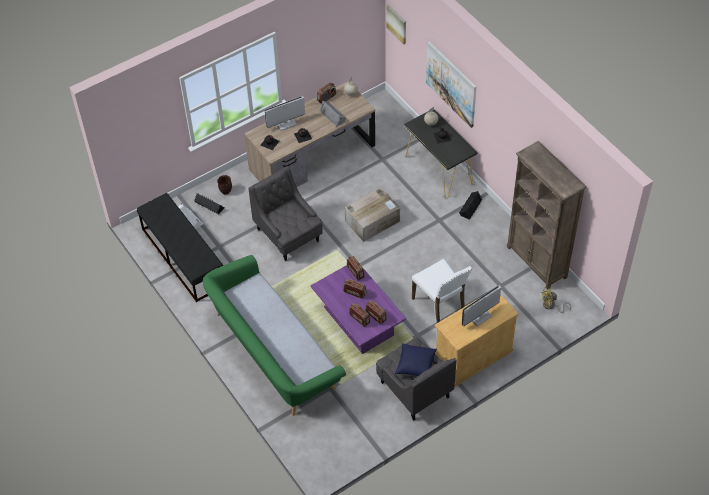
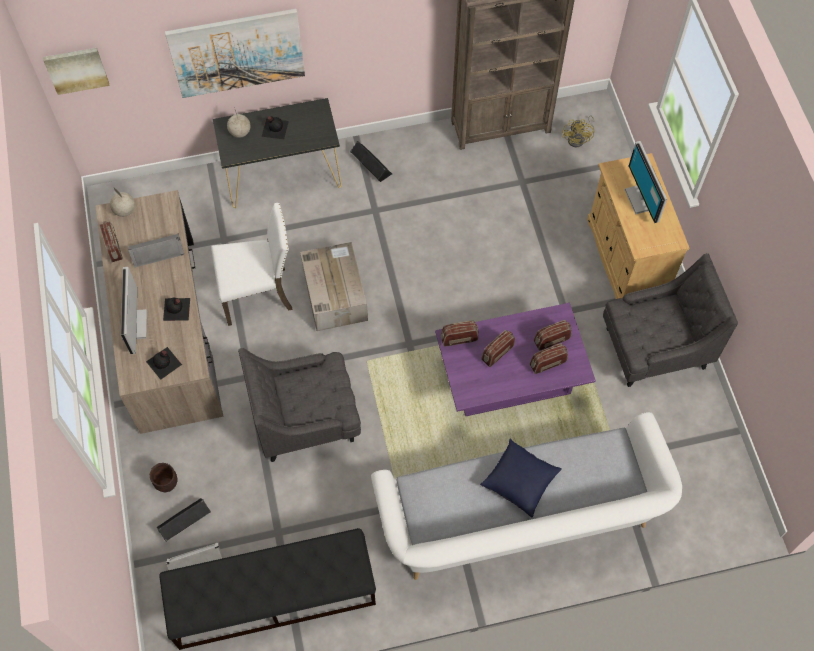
camera: 70 degrees left, 10 degrees up
(273, 352) = (521, 517): green sofa -> white sofa
(416, 365) = (660, 319): blue pillow -> blue pillow (520, 481)
(440, 305) = (524, 264): white chair -> white chair (258, 293)

